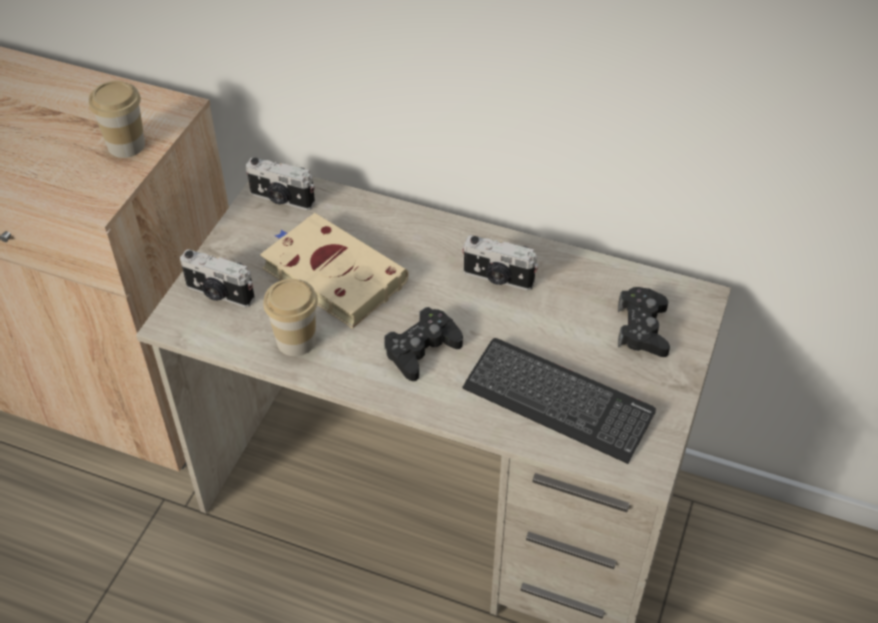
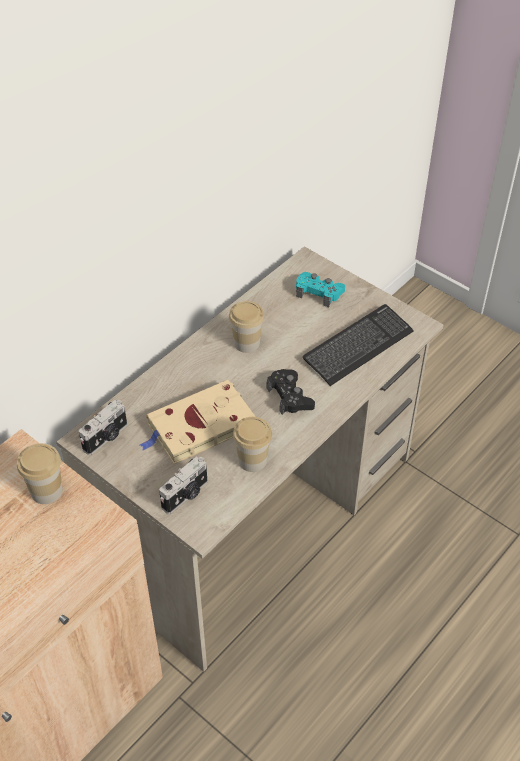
camera: 70 degrees left, 0 degrees up
(498, 278) = (246, 343): camera -> cup
(642, 329) = (319, 292): black game controller -> turquoise game controller

